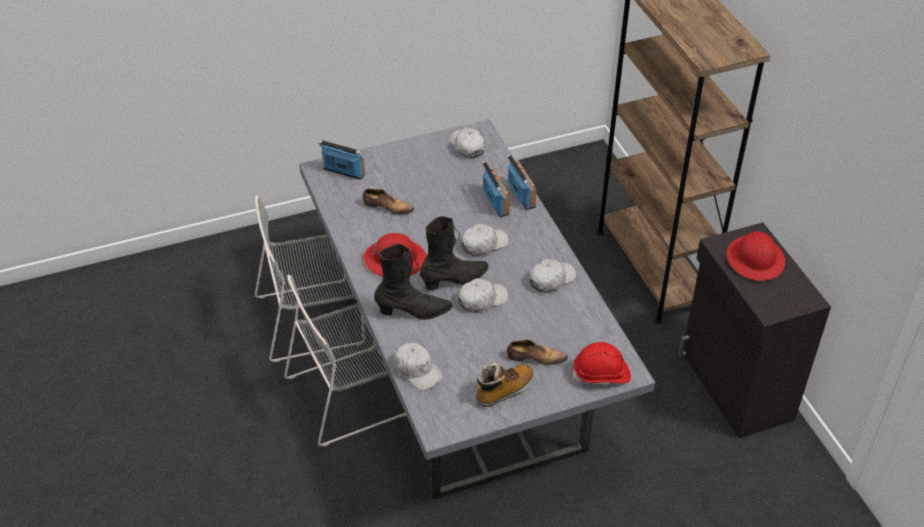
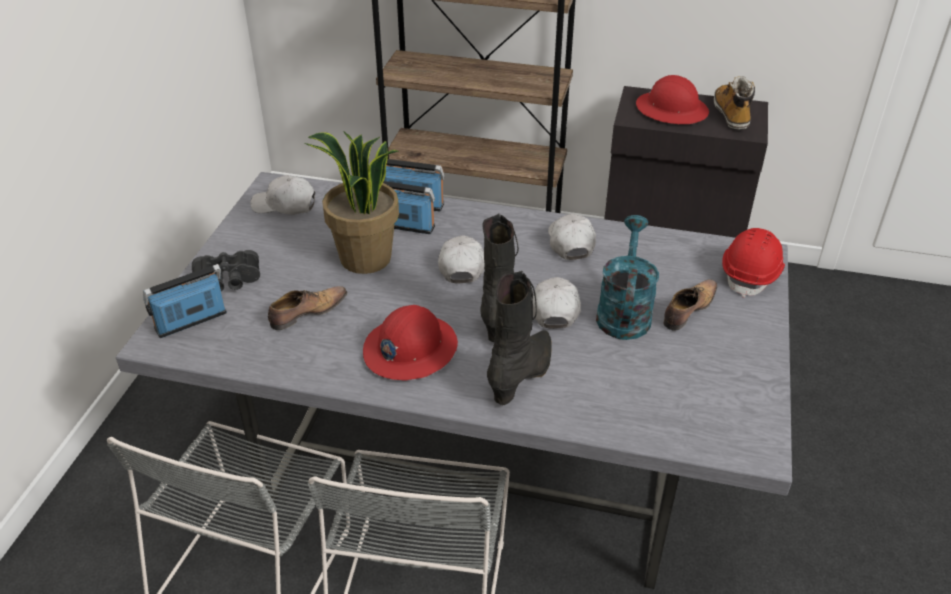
camera: 55 degrees left, 5 degrees down
(384, 165) = (227, 281): none -> black binoculars
(417, 370) = (634, 420): white cap -> none
(451, 204) = (365, 259): none -> potted plant
(504, 390) = (726, 359): boot -> boot (731, 115)
(506, 330) = (624, 311): none -> turquoise watering can

